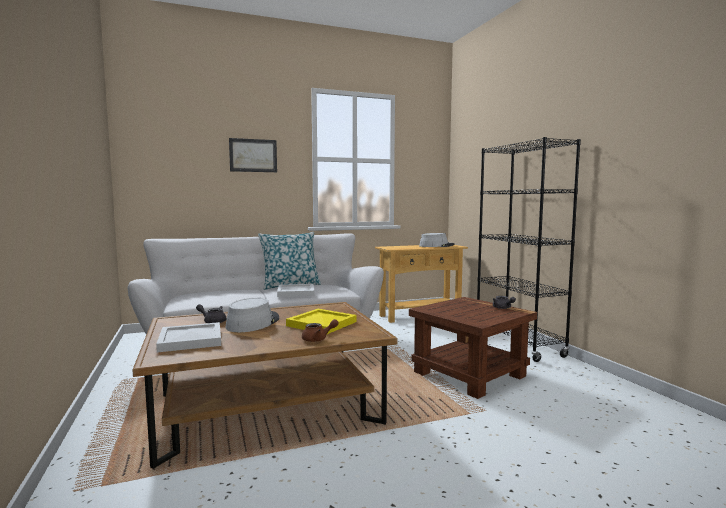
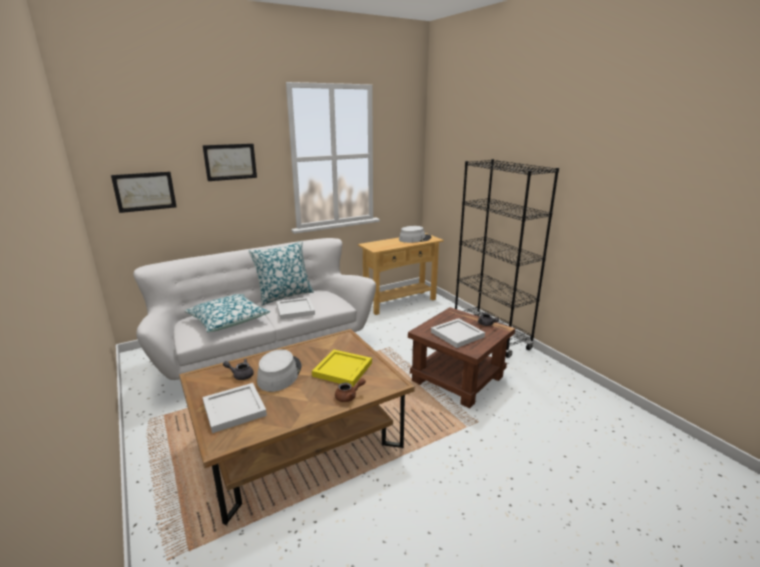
camera: 10 degrees left, 15 degrees up
(171, 175) = (145, 191): none -> picture
(225, 295) = (228, 320): none -> pillow
(465, 312) = (457, 335): none -> white tray

